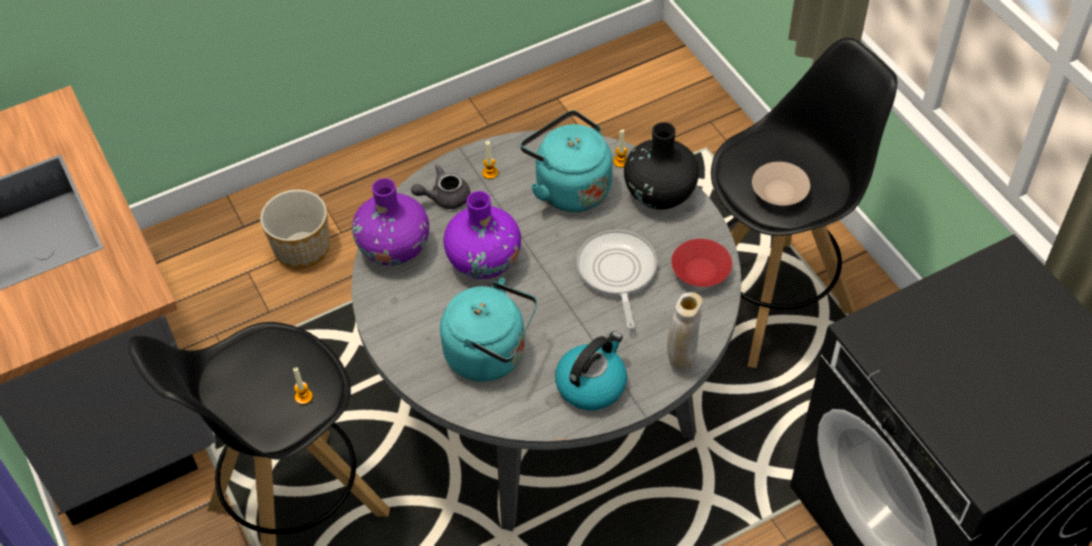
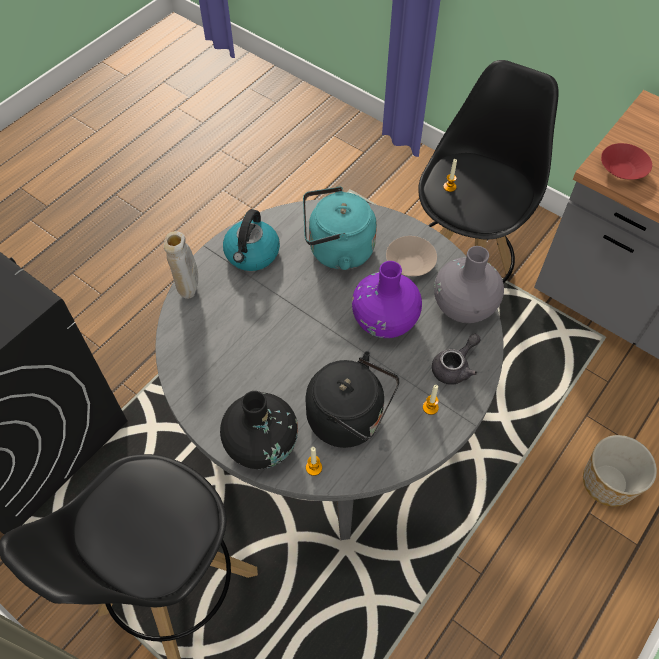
camera: 155 degrees right, 5 degrees up
(394, 248) = (463, 306): purple vase -> grey vase
(569, 187) = (350, 419): turquoise kettle -> black kettle
(617, 273) = (269, 348): frying pan -> none
(700, 272) = (197, 374): red bowl -> red bowl (621, 170)
(779, 193) = (144, 494): beige bowl -> beige bowl (409, 263)

